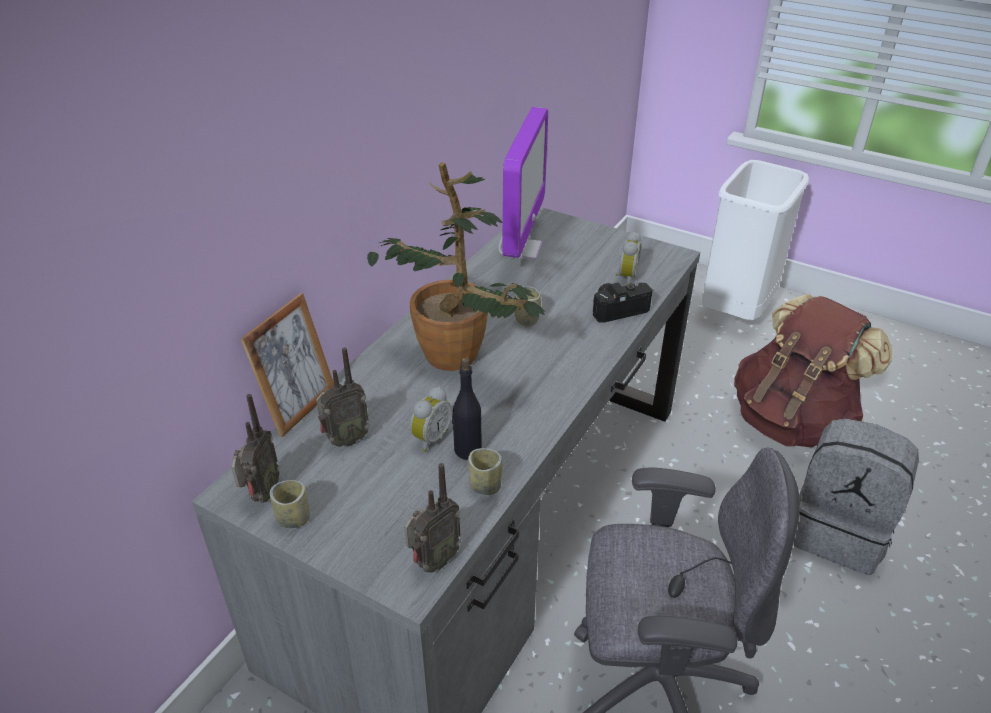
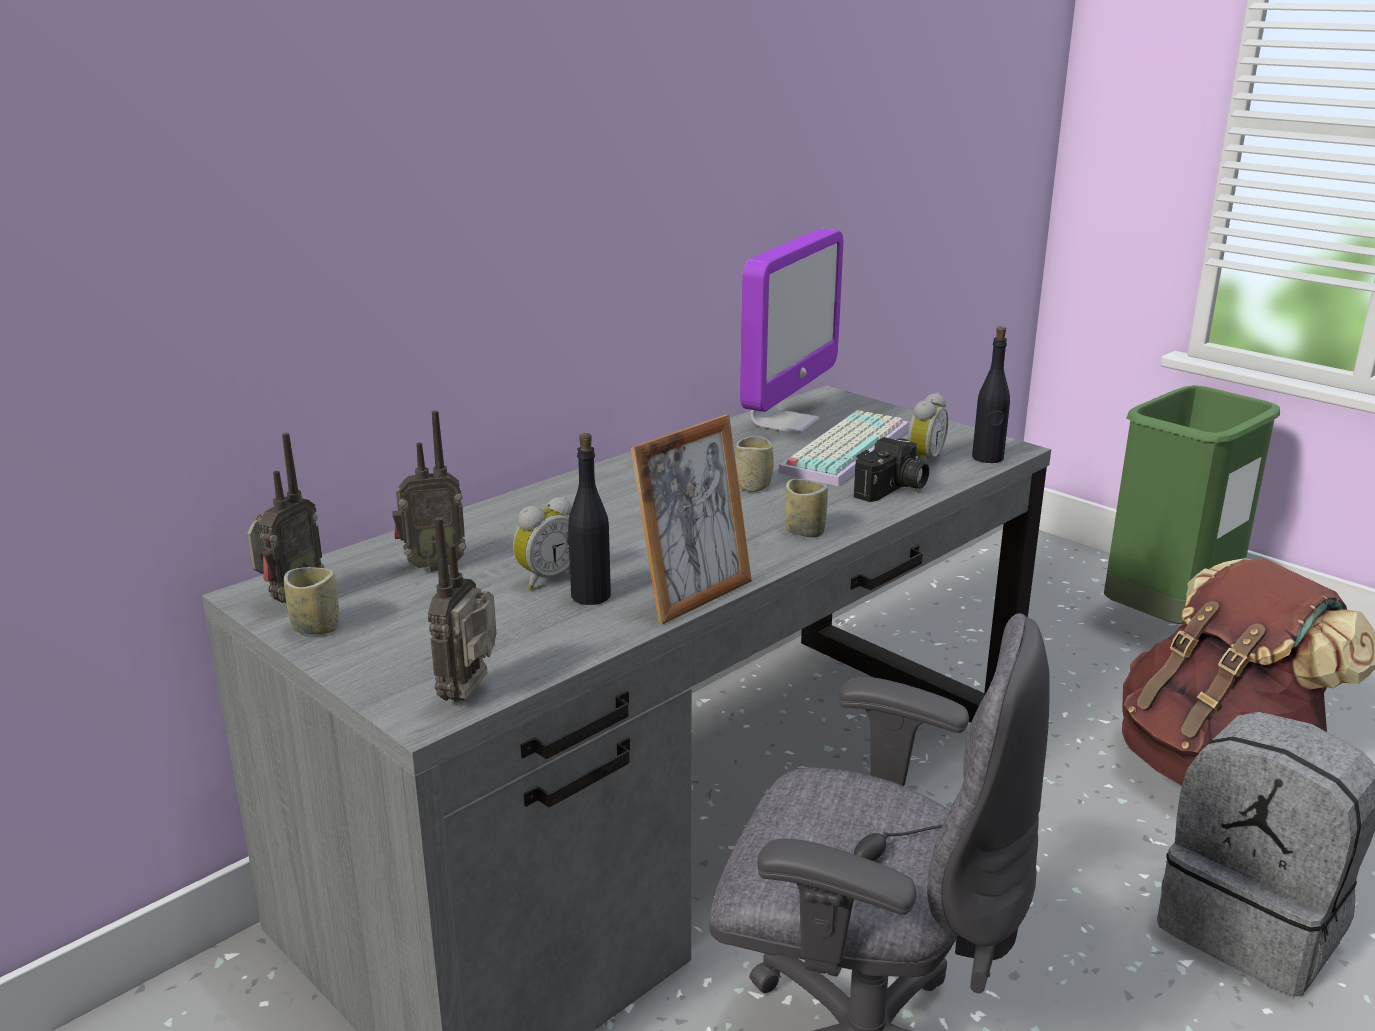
camera: 15 degrees right, 15 degrees down
(299, 408) = (394, 530): picture frame -> picture frame (694, 596)
(433, 562) = (471, 694): radio -> radio turned 135 degrees clockwise
(459, 362) = (633, 514): potted plant -> none
(485, 486) = (592, 632): cup -> cup (804, 531)
(570, 271) = (844, 448): none -> keyboard
(618, 308) = (893, 489): camera -> camera turned 135 degrees clockwise
(665, 267) = (987, 458): none -> black bottle
(736, 311) = (1167, 621): white trash can -> green trash can

